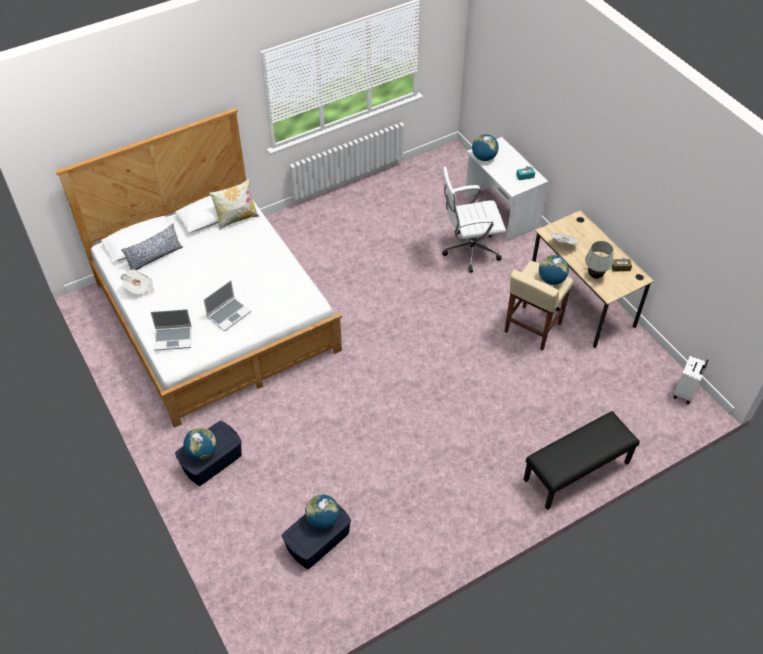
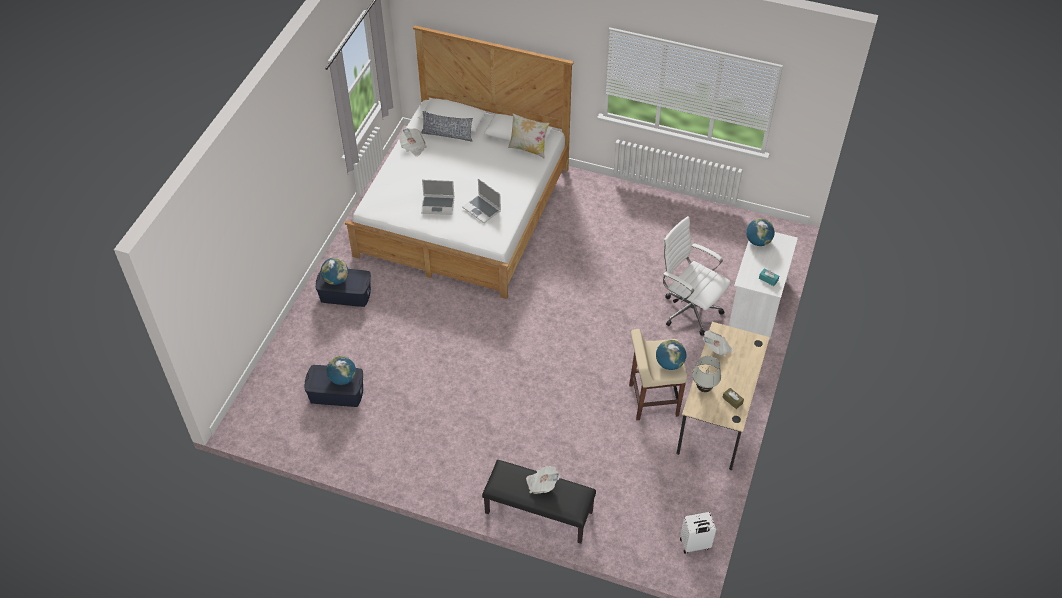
camera: 50 degrees right, 0 degrees up
(174, 338) = (389, 193): laptop -> laptop (482, 209)
(581, 441) = (542, 484): none -> newspaper

